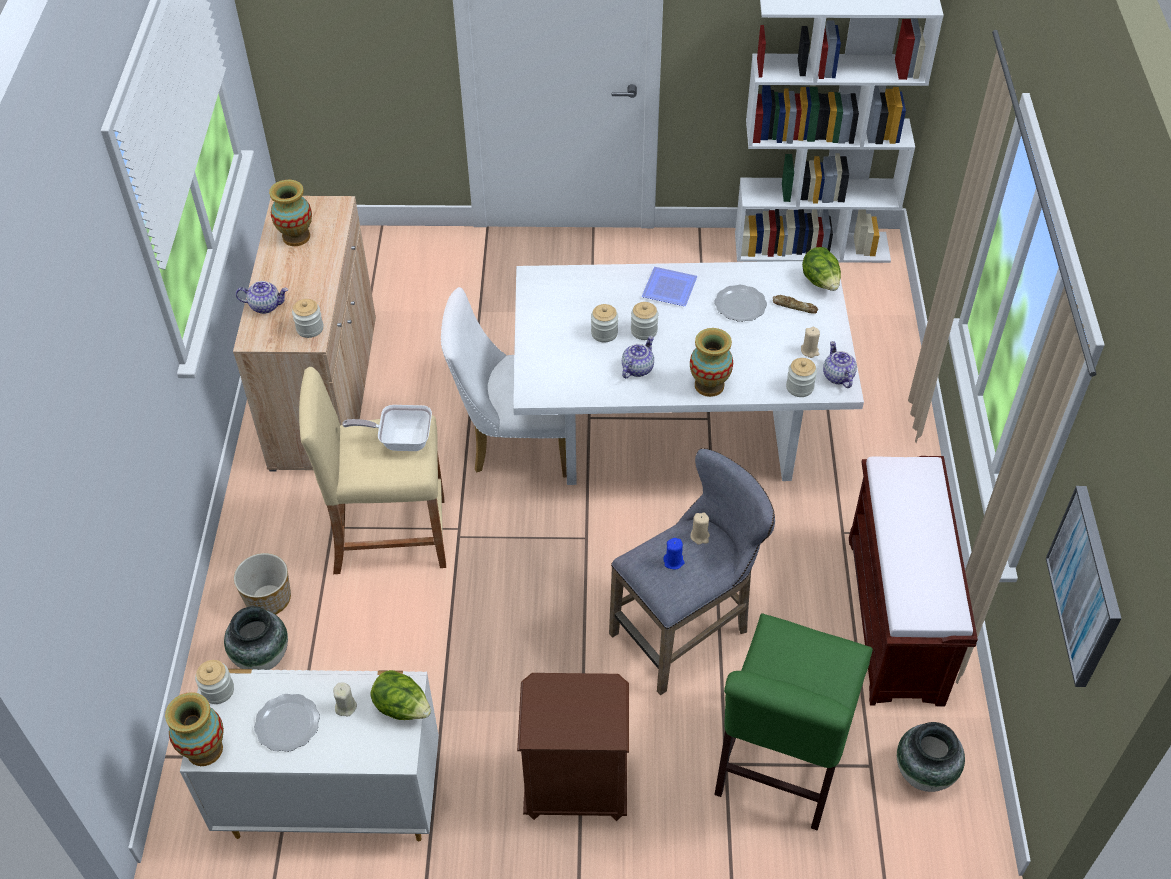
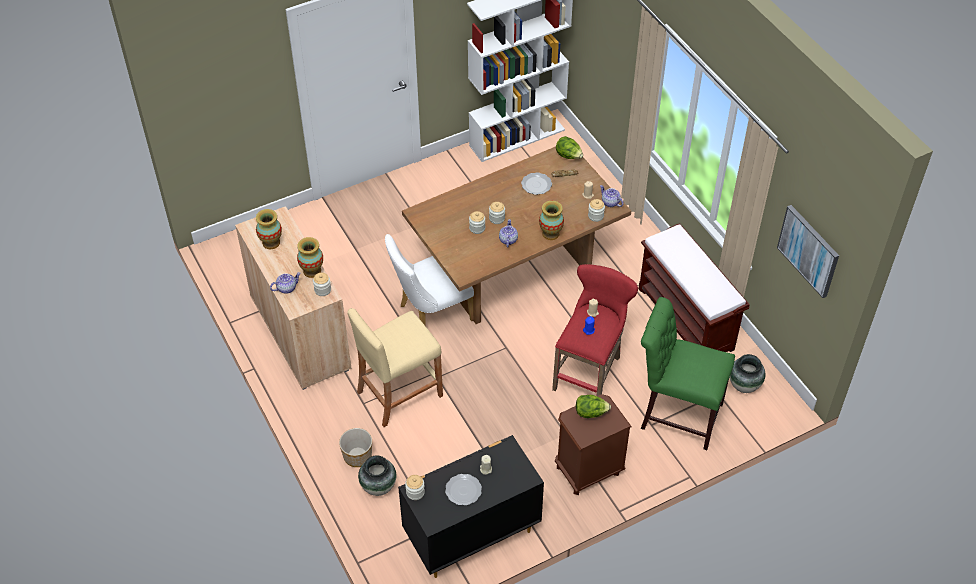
camera: 30 degrees left, 0 degrees up
(205, 749) = (431, 521): vase -> vase (312, 271)
(331, 801) = (471, 536): white dresser -> black dresser
(400, 440) = (406, 330): frying pan -> none
(402, 708) = (514, 456): lettuce -> lettuce (591, 413)
(670, 290) = (494, 191): plate -> none
(674, 436) = (514, 273): white dining table -> brown dining table
(687, 631) = (590, 371): grey stool -> red stool
(778, 766) = (676, 414): green chair -> green chair turned 120 degrees clockwise

